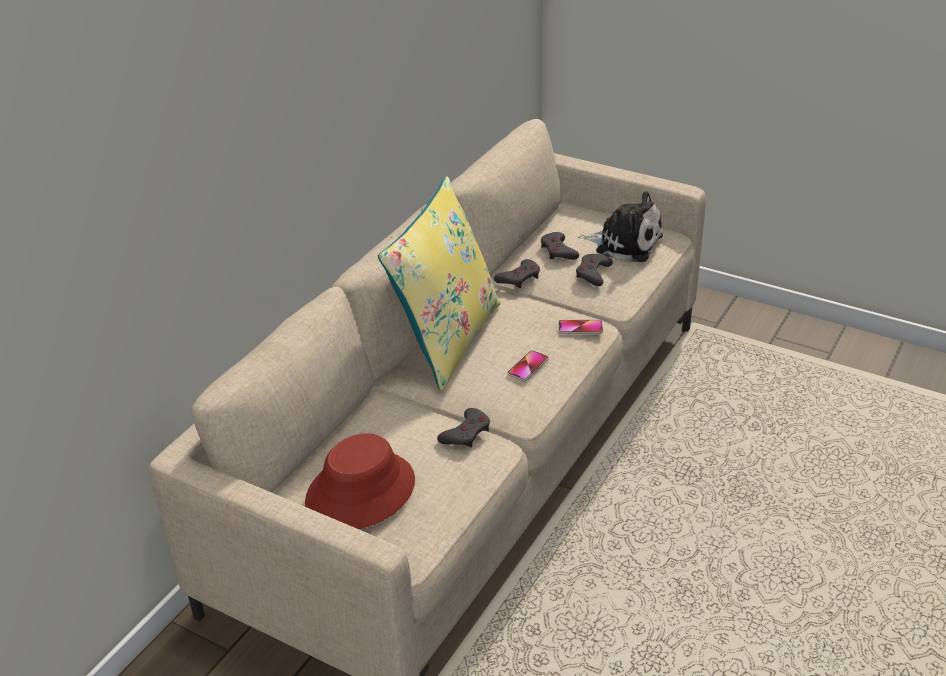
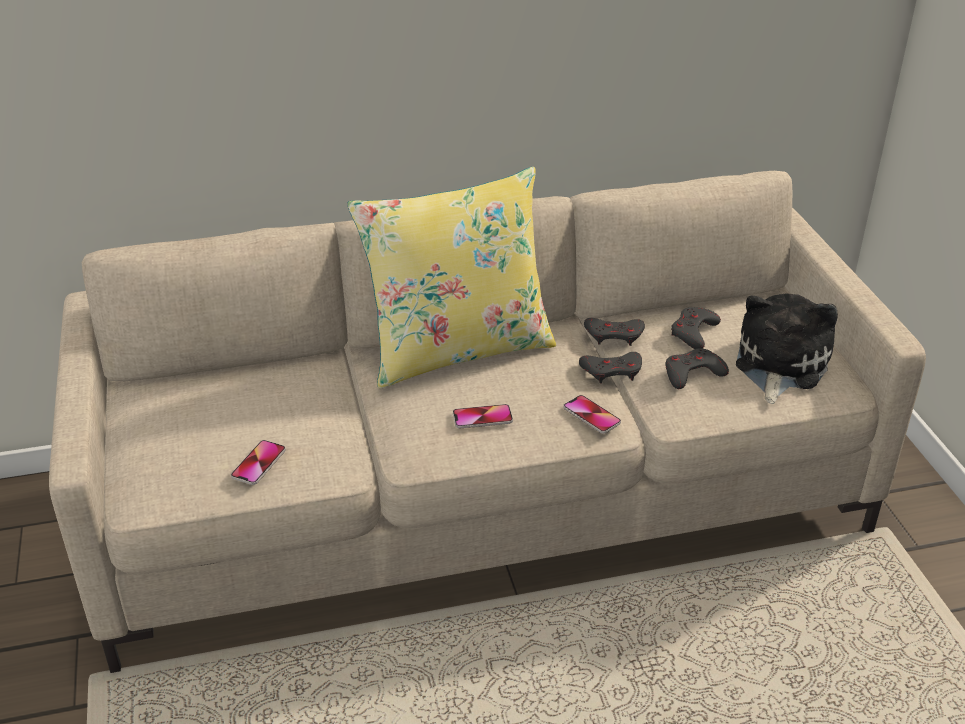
camera: 45 degrees right, 0 degrees up
(360, 491) = (187, 424): red hat -> none
(448, 479) = (258, 463): none -> phone
(466, 433) = (337, 437): grey game controller -> grey game controller (612, 371)
(625, 243) = (778, 365): plush toy -> plush toy turned 135 degrees counterclockwise

